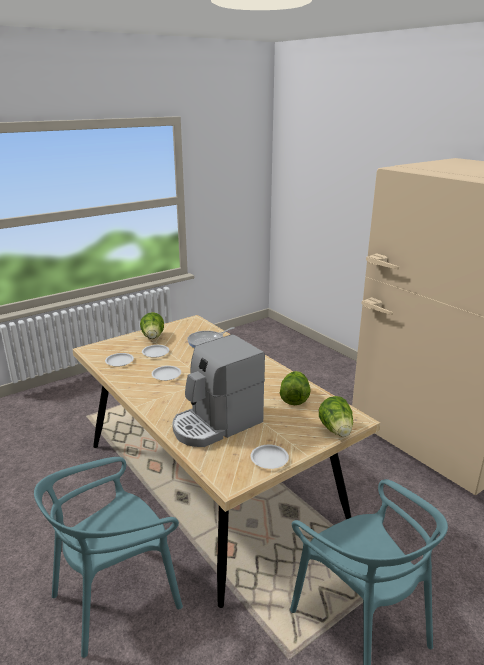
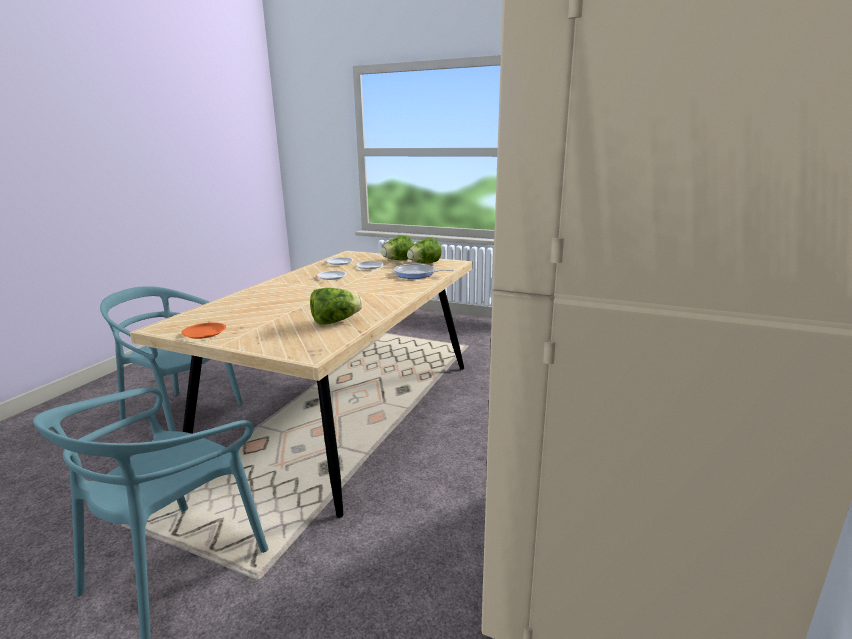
camera: 60 degrees right, 5 degrees down
(216, 424) = (257, 306): coffee machine -> none
(269, 459) = (205, 333): white plate -> orange plate
(336, 430) = (279, 349): lettuce -> lettuce (424, 263)

